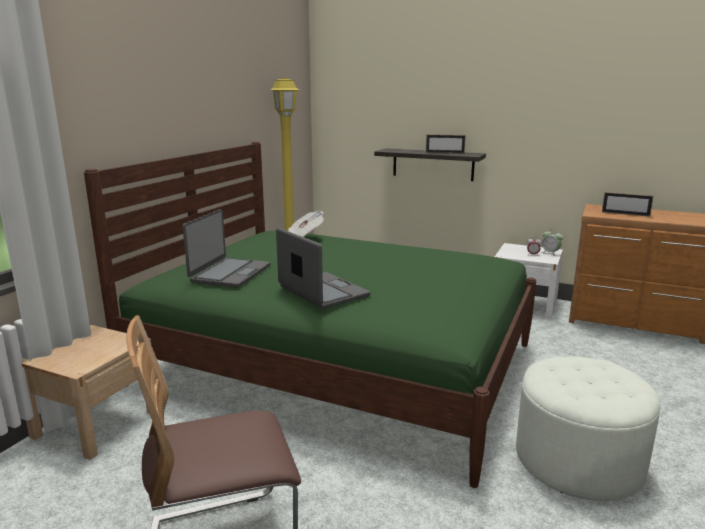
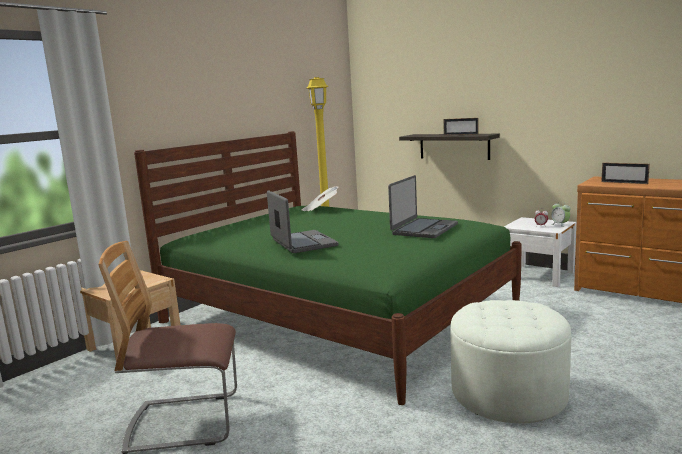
camera: 15 degrees right, 5 degrees down
(230, 273) = (242, 232): laptop -> laptop (423, 229)

